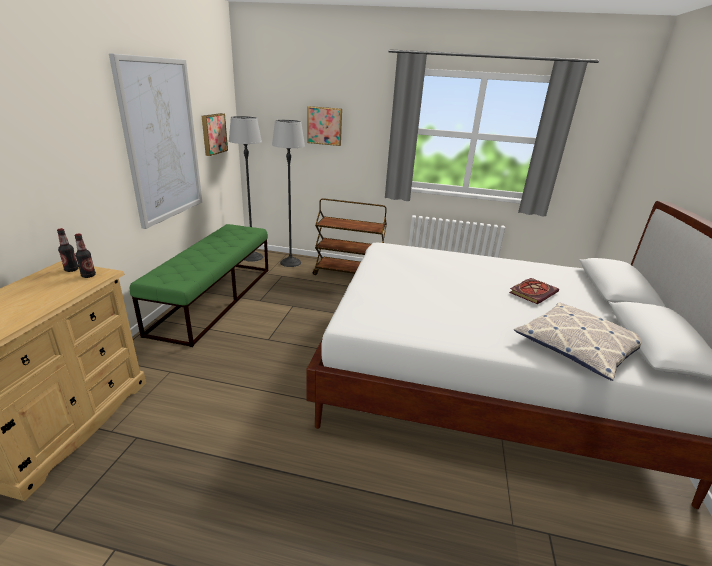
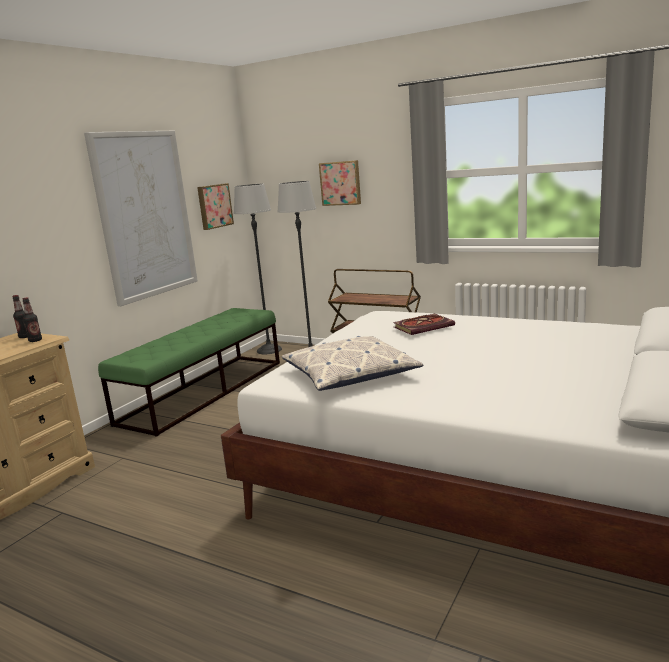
camera: 20 degrees right, 10 degrees down
(533, 292) = (539, 352): book -> book (424, 326)
(578, 346) = (544, 405): pillow -> pillow (350, 374)

